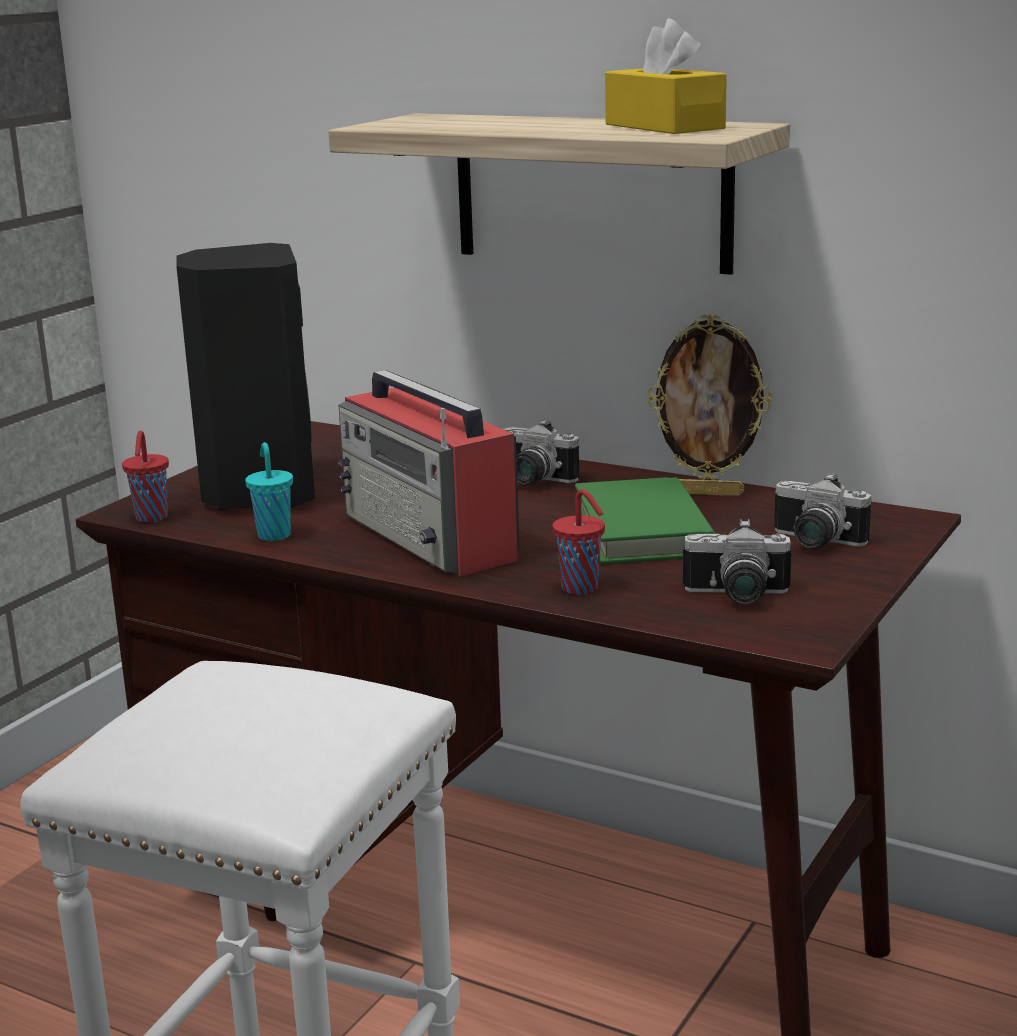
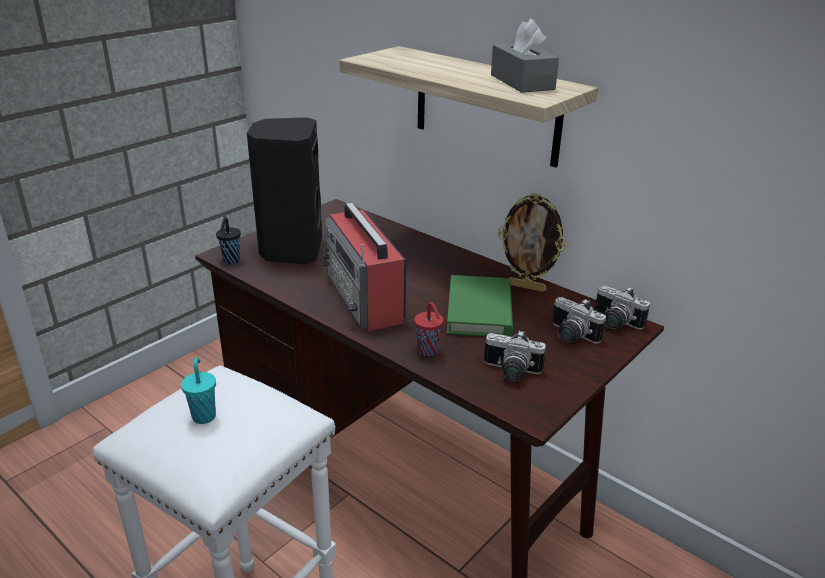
camera: 10 degrees right, 10 degrees up
(151, 518) = (231, 261): red cup -> black cup
(273, 535) = (286, 283): turquoise cup -> turquoise cup (204, 415)
(531, 480) = (435, 262): camera -> camera (614, 323)
(664, 126) = (522, 82): yellow tissue box -> grey tissue box

